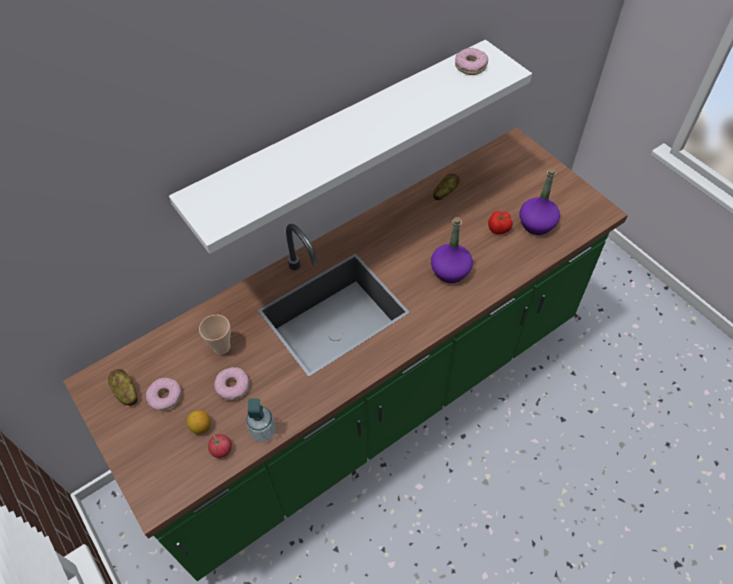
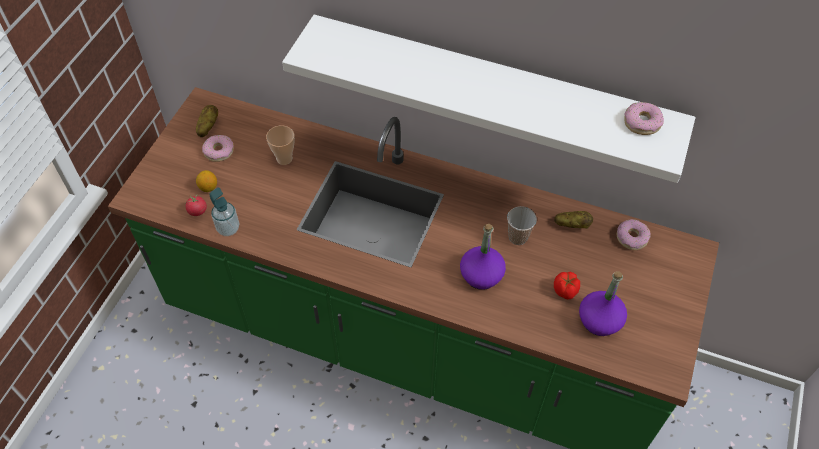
camera: 55 degrees right, 0 degrees up
(233, 386) = (255, 186): donut -> donut (632, 238)
(432, 229) = (518, 237): none -> cup

